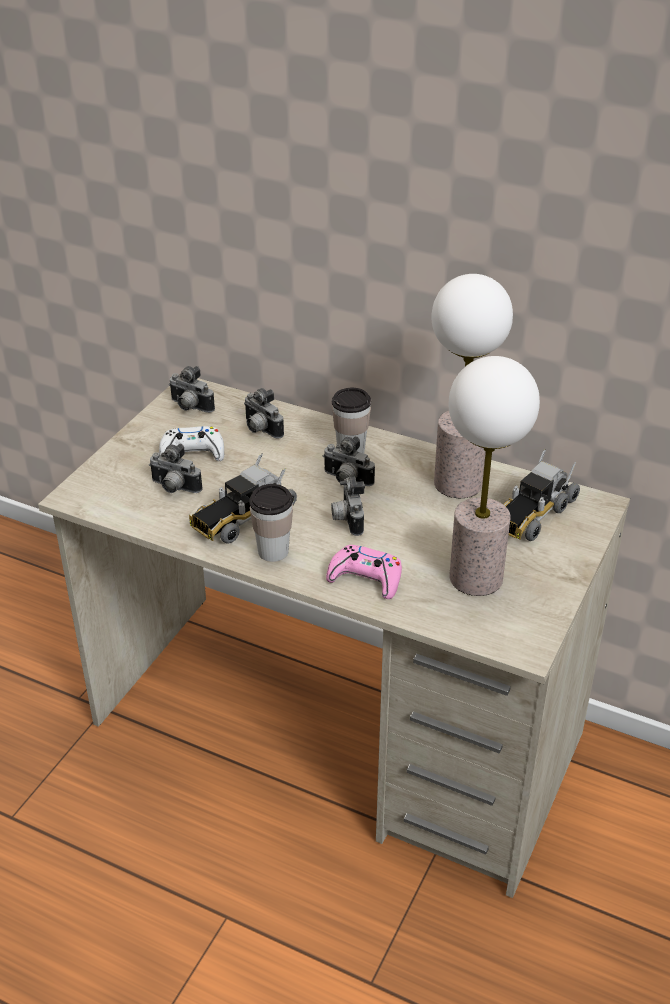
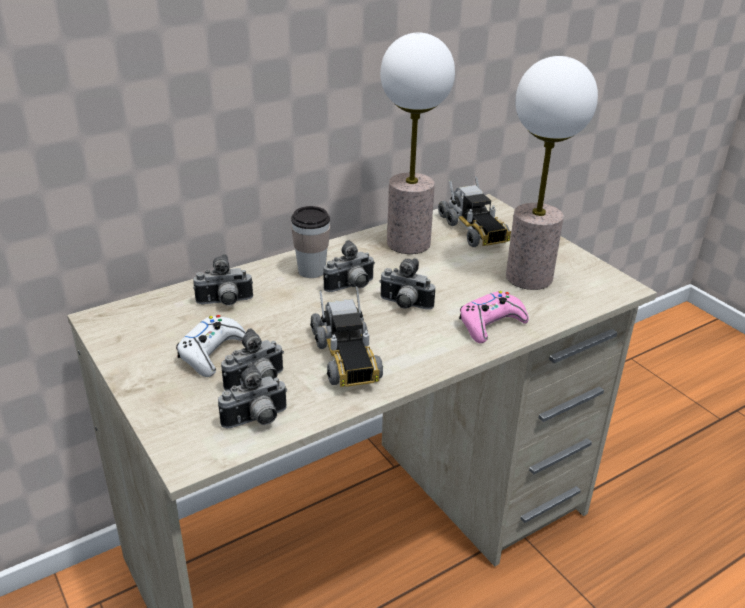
camera: 60 degrees left, 5 degrees down
(189, 407) = (133, 329): camera -> camera (256, 421)
(273, 551) = (413, 357): cup -> none

